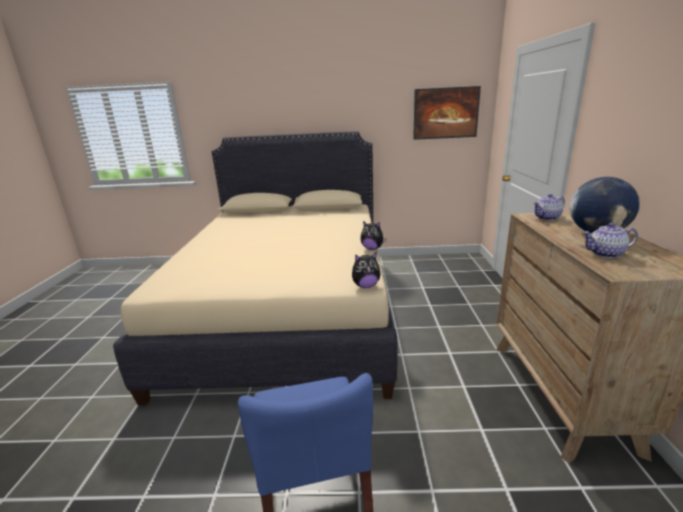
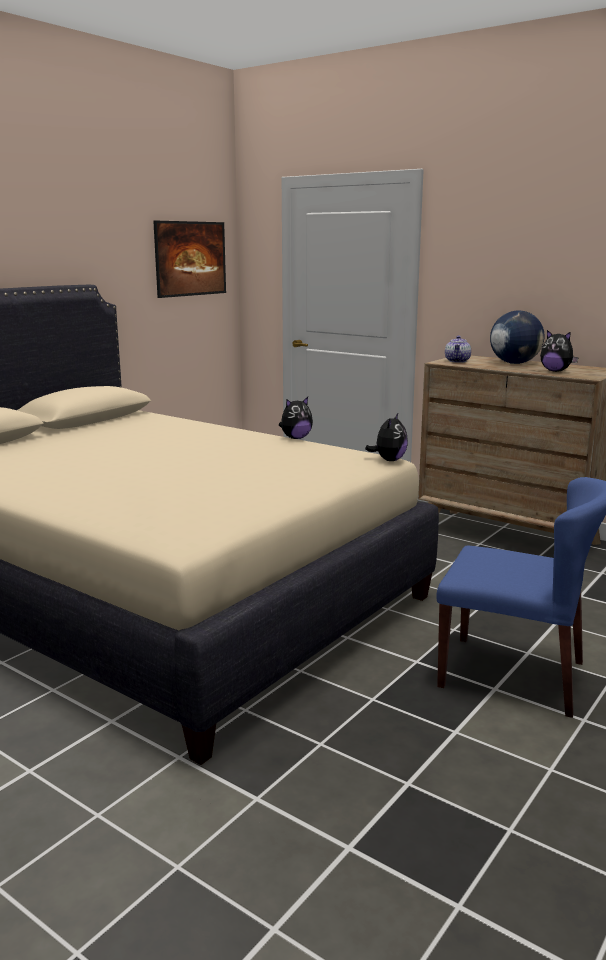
camera: 55 degrees left, 5 degrees down
(605, 254) = (556, 371): teapot -> plush toy

